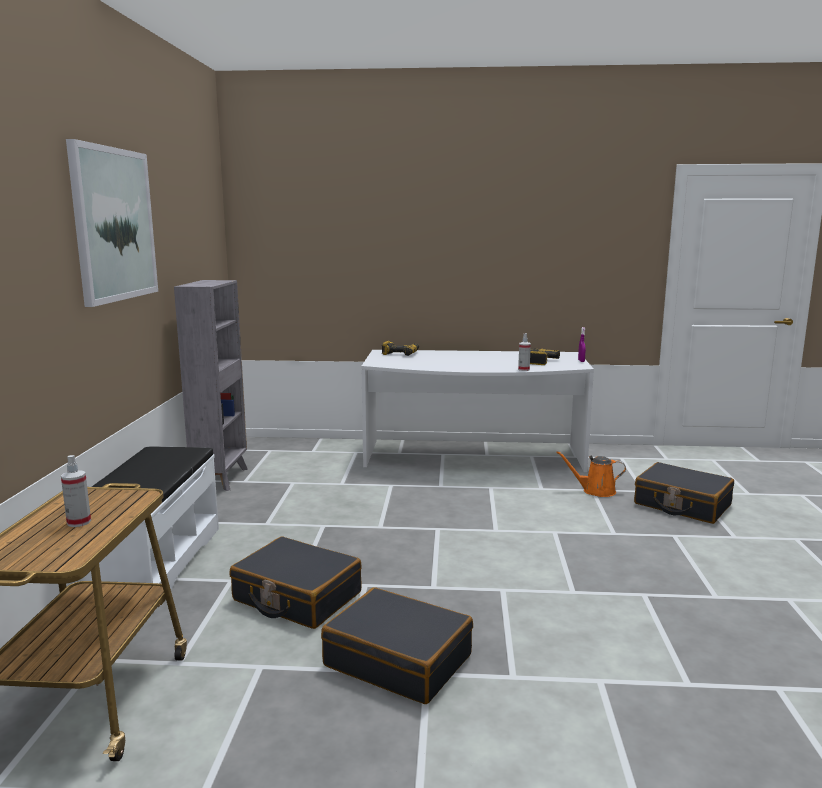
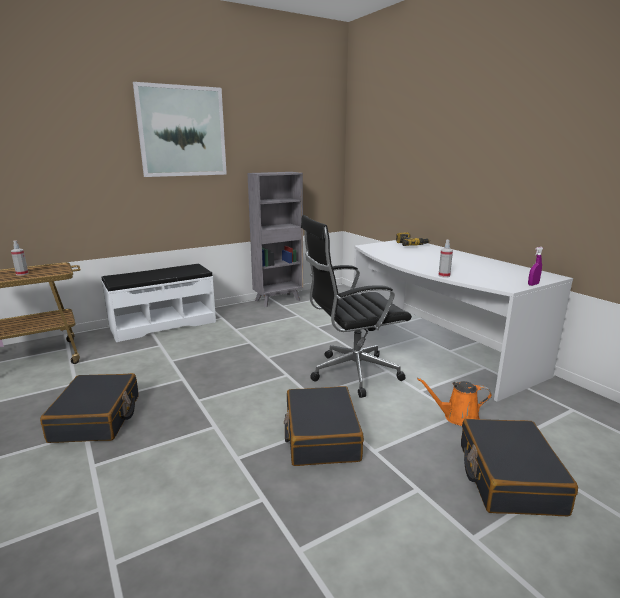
camera: 55 degrees right, 5 degrees up
(296, 597) = (154, 366): black suitcase -> black suitcase (321, 436)
(476, 502) = (351, 374): none -> black office chair
(538, 361) = (488, 274): power drill -> none
(595, 491) = (457, 417): orange watering can -> orange watering can turned 60 degrees counterclockwise

